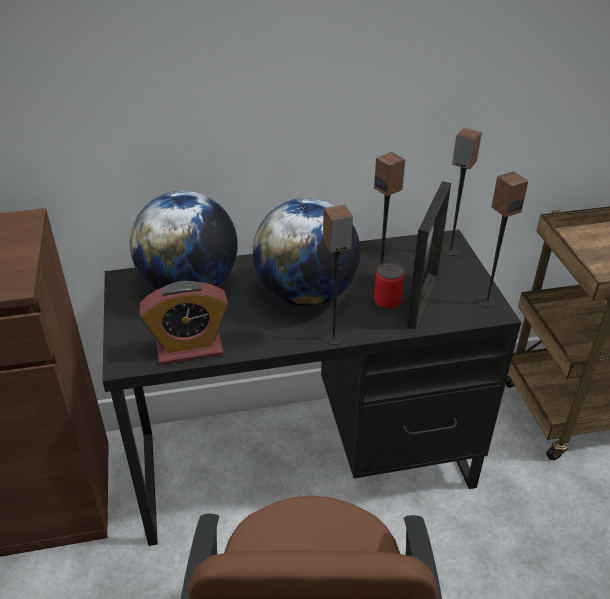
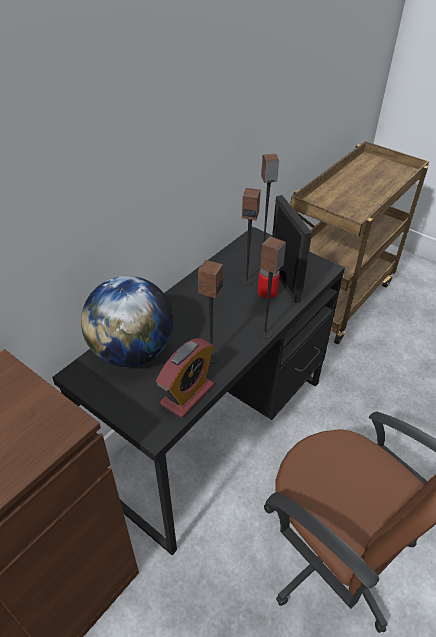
camera: 40 degrees left, 5 degrees up
(306, 294) = (216, 314): globe -> none
(487, 301) = (316, 264): speaker -> speaker (211, 358)

